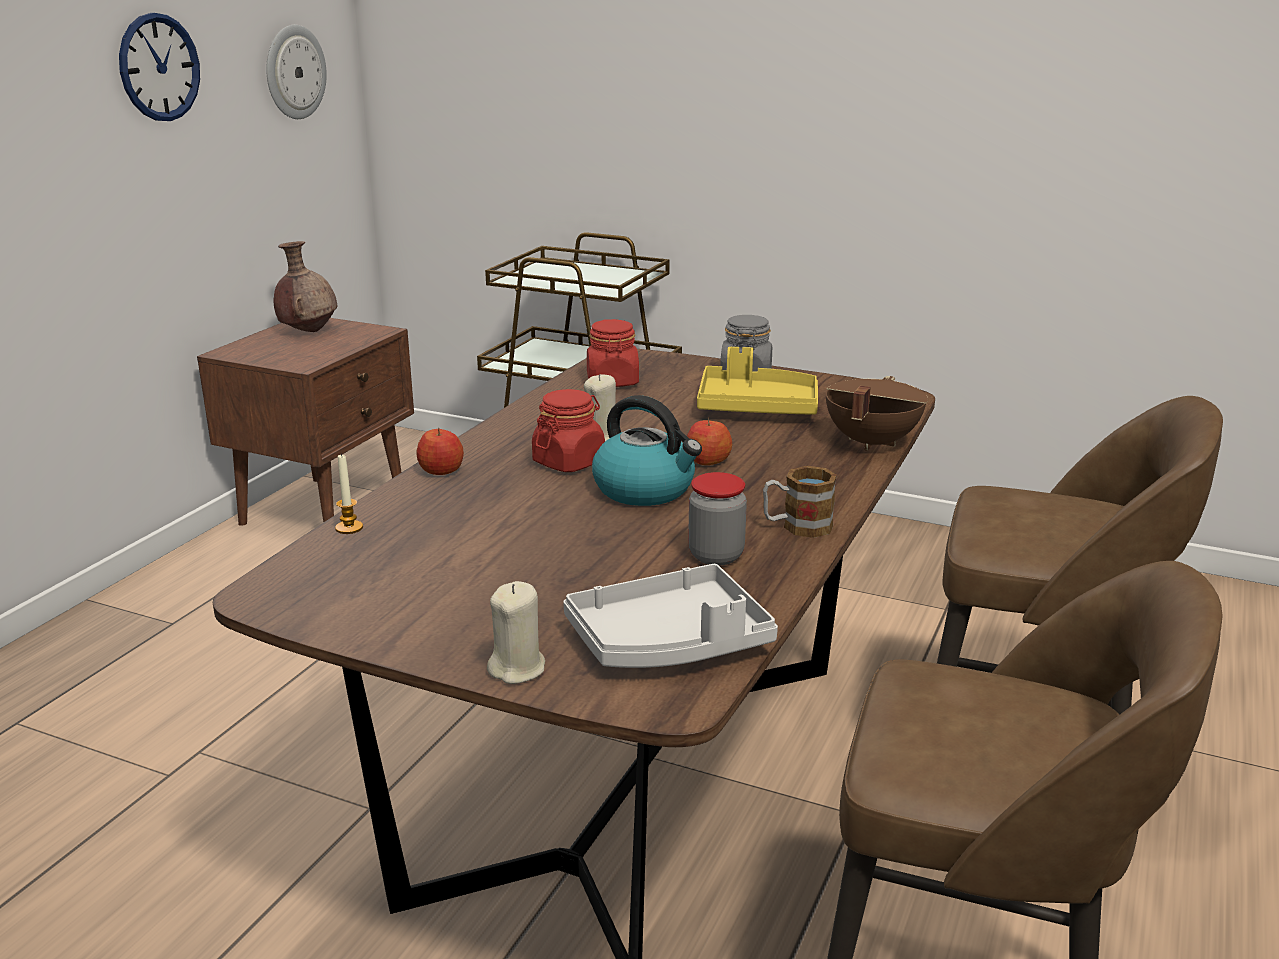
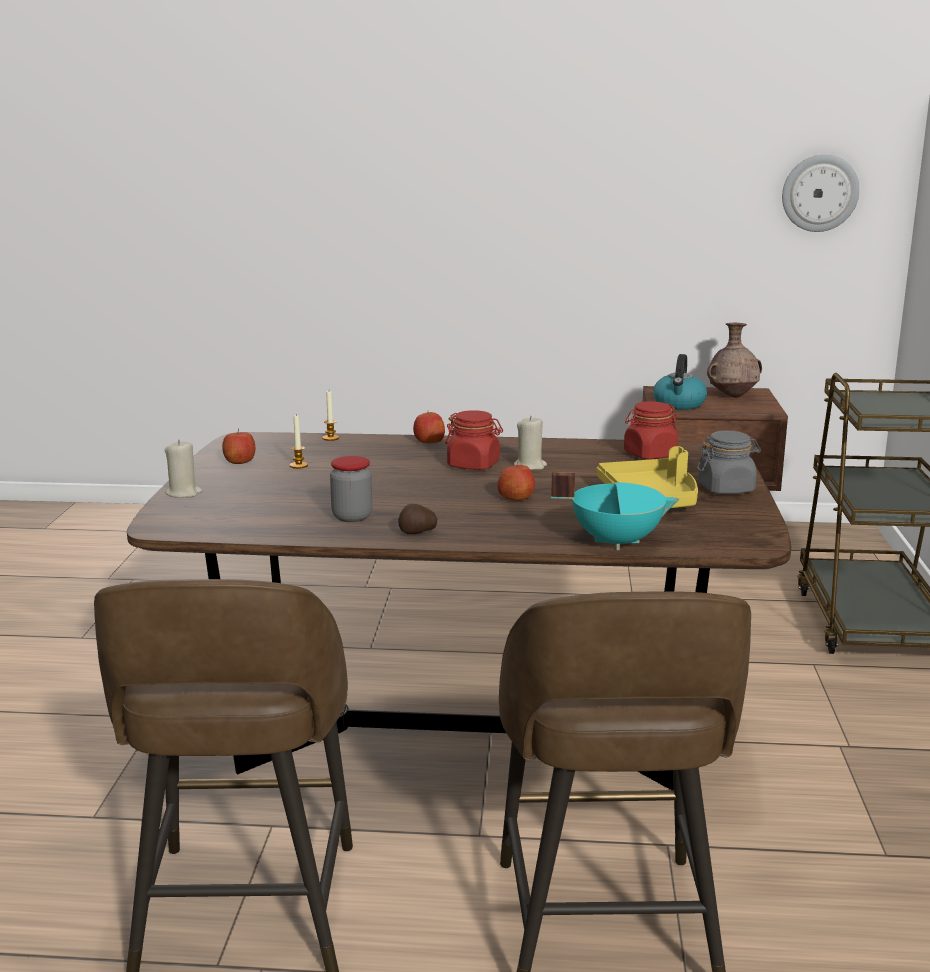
camera: 70 degrees right, 5 degrees down
(159, 67) = (670, 176): wall clock -> none
(393, 608) = (239, 461): none -> apple
(462, 565) = (298, 465): none -> candle
(645, 489) = (445, 488): kettle -> kettle (679, 404)
(670, 643) = (226, 519): grey tray -> none
(797, 526) = (417, 533): mug -> potato
(869, 442) = (616, 541): brown cooking pot -> turquoise cooking pot

